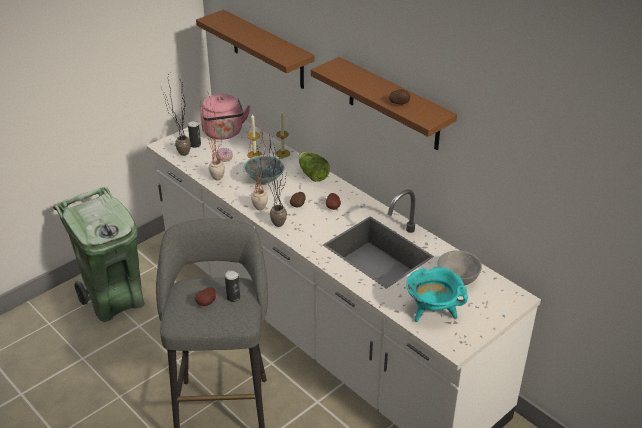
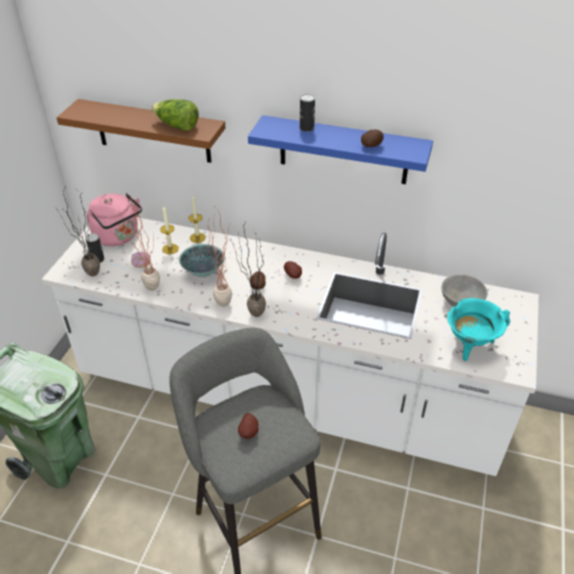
camera: 30 degrees left, 5 degrees up
(233, 297) = (271, 413): can -> can (306, 128)
(312, 174) = (245, 249): lettuce -> lettuce (177, 126)
(393, 105) = (343, 150): brown shelf -> blue shelf

